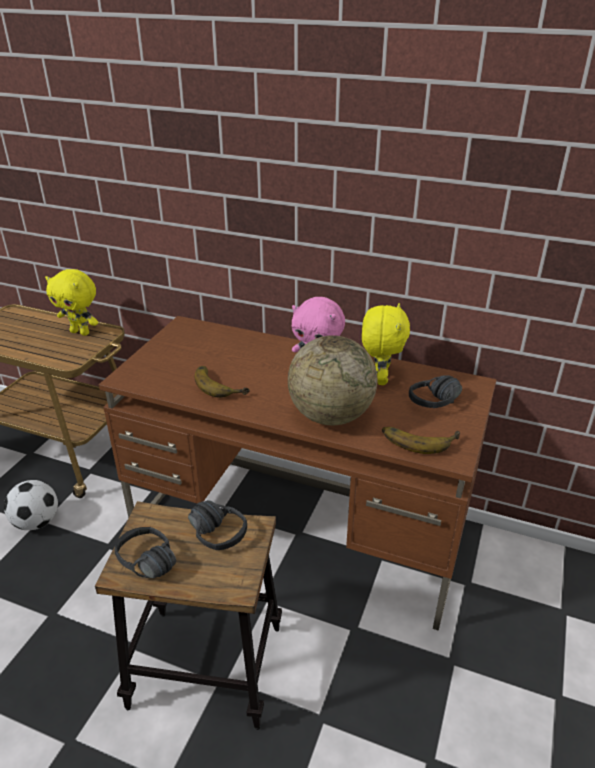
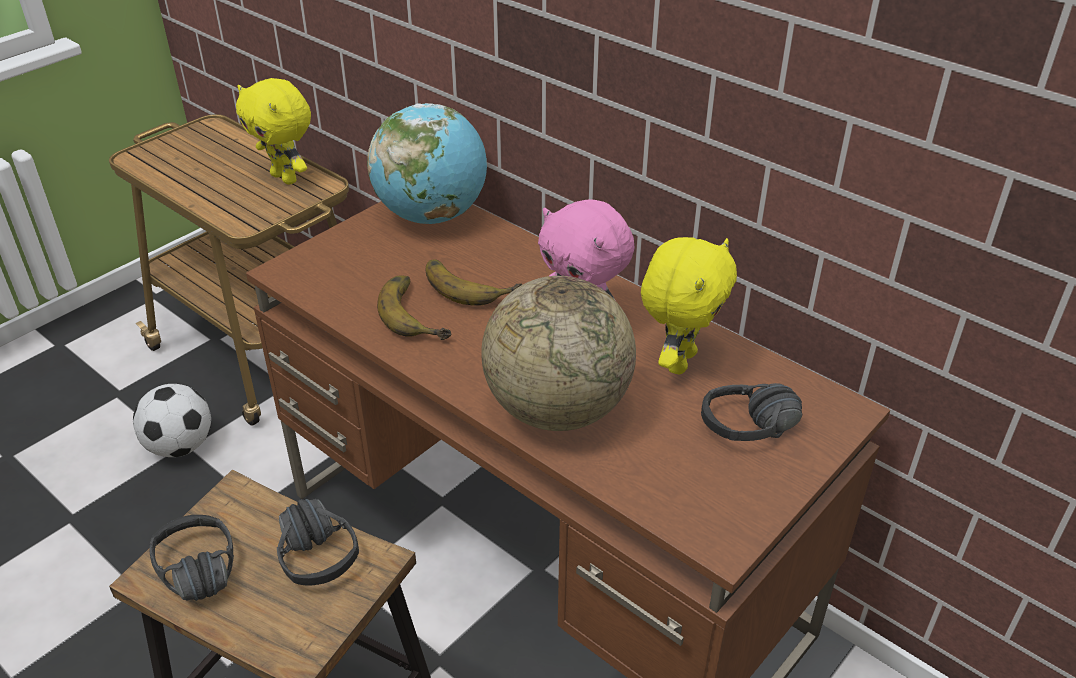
camera: 20 degrees right, 5 degrees up
(196, 333) = (432, 215): none -> globe
(419, 438) = (680, 488): banana -> banana (471, 284)

